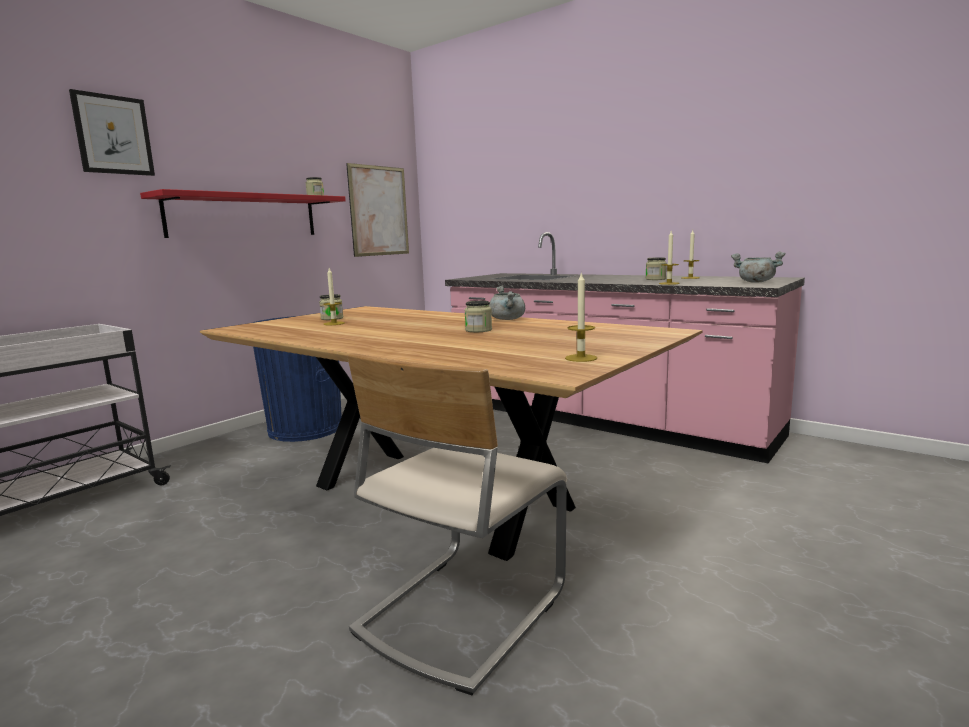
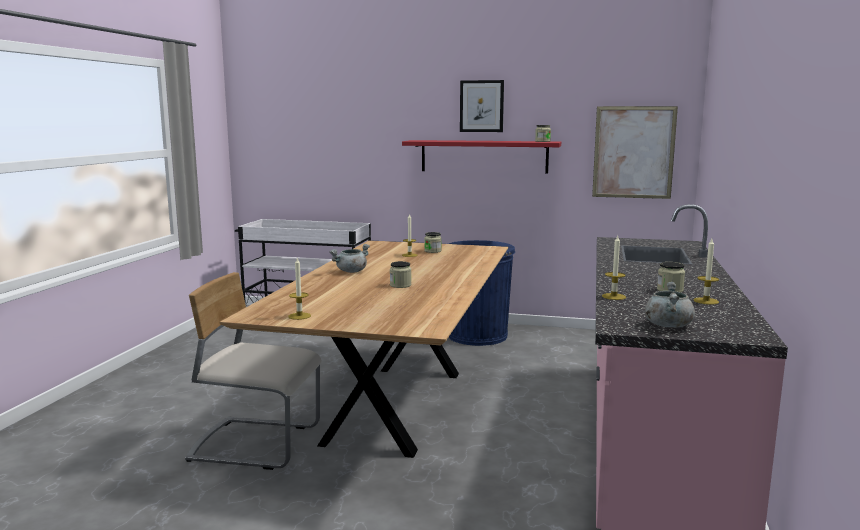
camera: 65 degrees right, 0 degrees up
(113, 135) = (400, 103): picture -> picture (481, 106)
(507, 319) = (461, 285): grey cooking pot -> grey cooking pot (351, 271)

